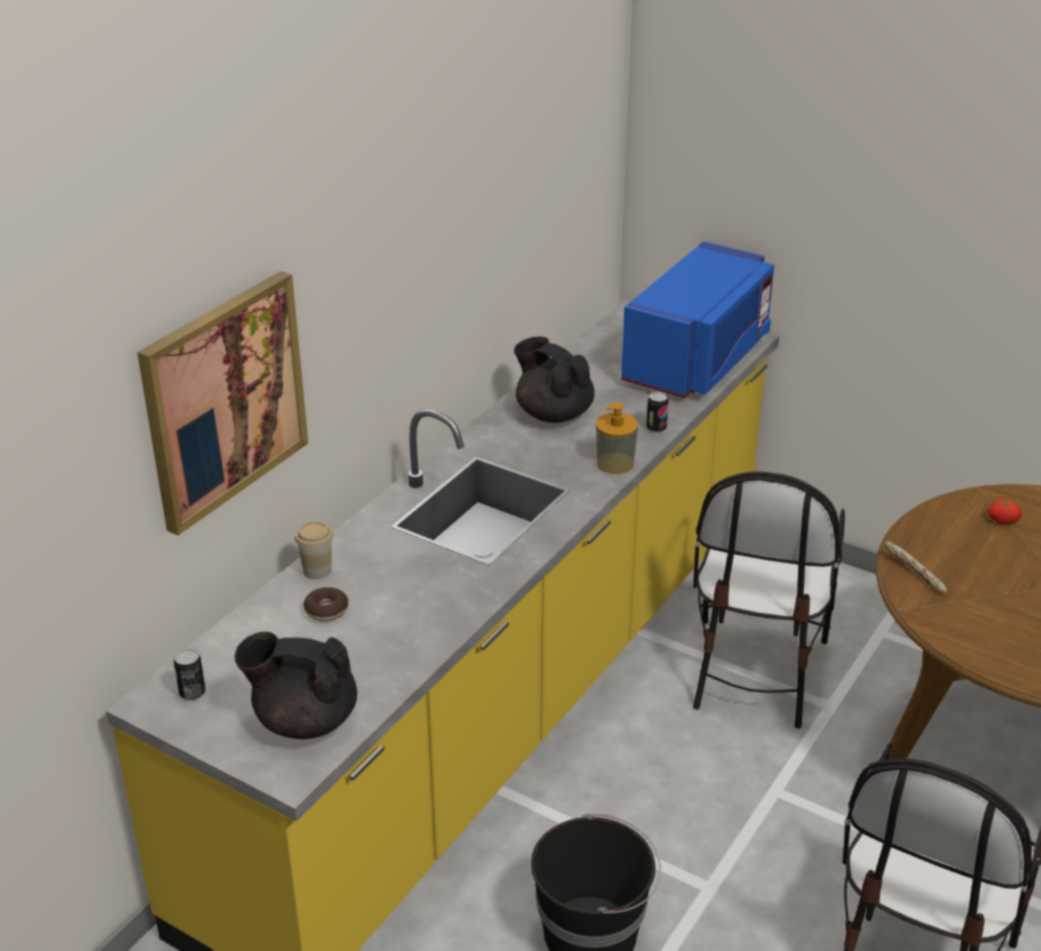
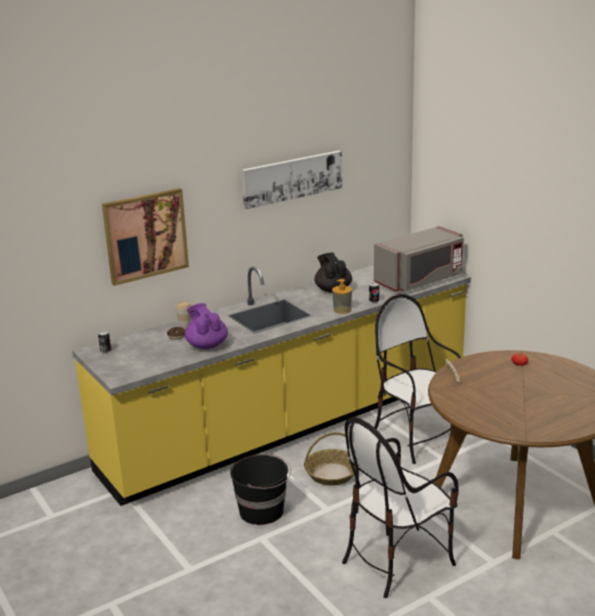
camera: 25 degrees right, 10 degrees down
(304, 720) = (137, 365): black teapot -> none
(414, 621) = (206, 345): none -> purple teapot
(463, 195) = (292, 178): none -> picture
(661, 798) = (332, 473): none -> basket
(697, 360) = (420, 280): blue microwave -> grey microwave
(754, 670) = (416, 438): chair -> chair turned 105 degrees clockwise

